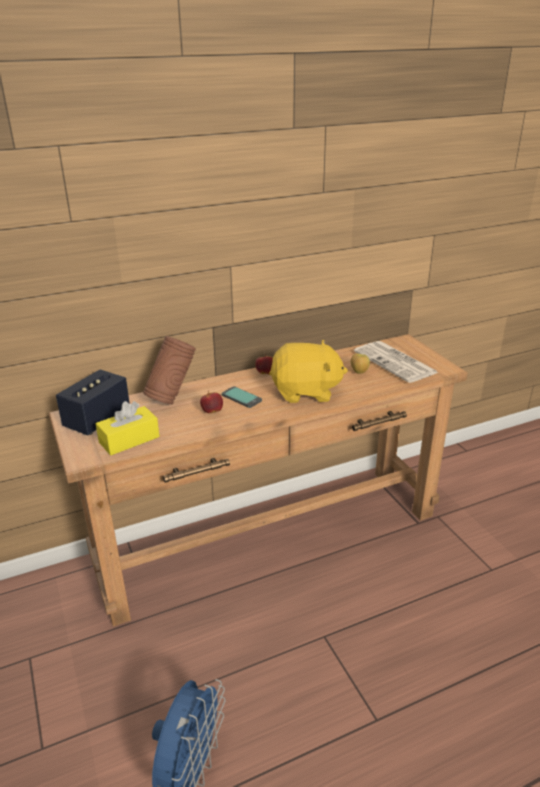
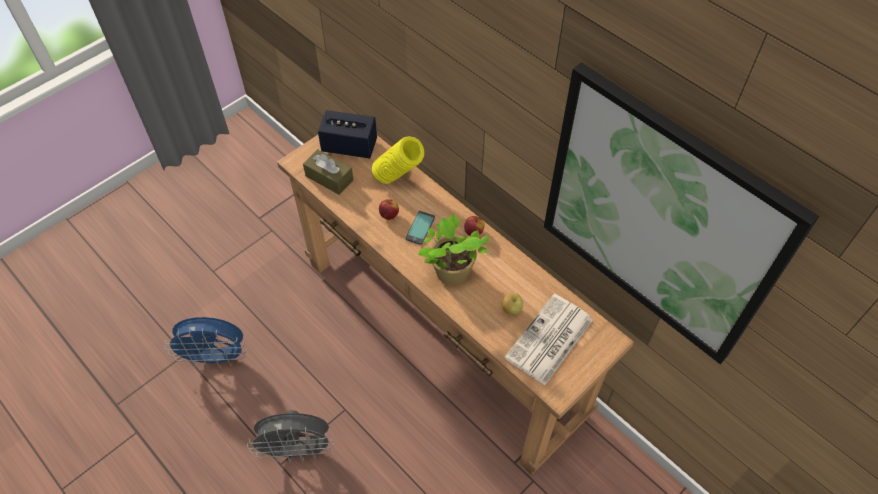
camera: 70 degrees right, 25 degrees up
(129, 439) = (329, 178): yellow tissue box -> brown tissue box
(172, 399) = (399, 180): brown vase -> yellow vase
(306, 392) = (451, 274): yellow plush toy -> potted plant
(362, 696) = (297, 450): none -> grey fan
(401, 194) = (658, 219): none -> picture

